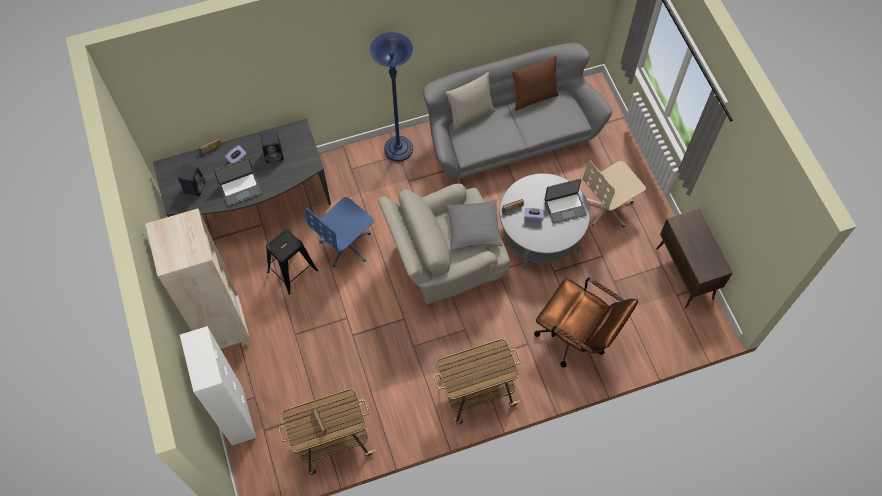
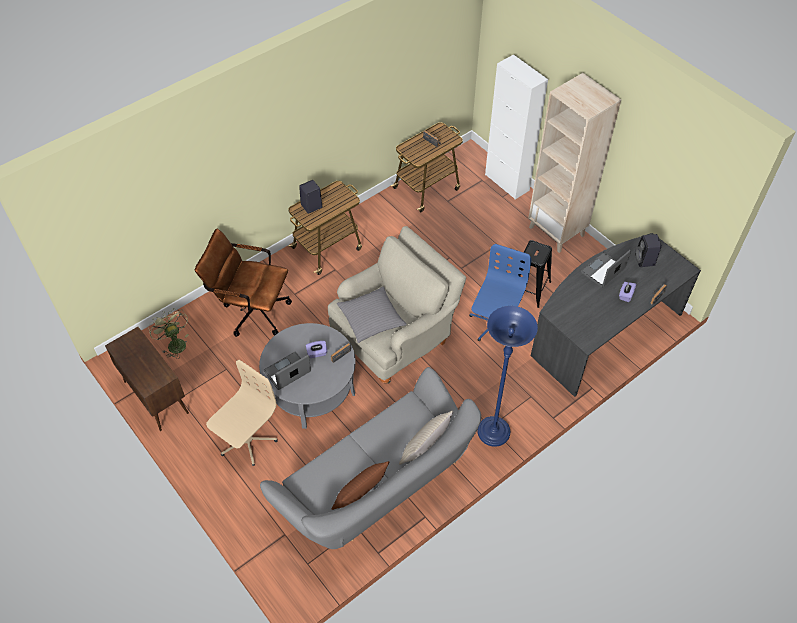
camera: 160 degrees right, 10 degrees down
(274, 154) = (594, 310): black speaker -> black speaker (311, 206)
(660, 325) = (174, 343): none -> green fan

